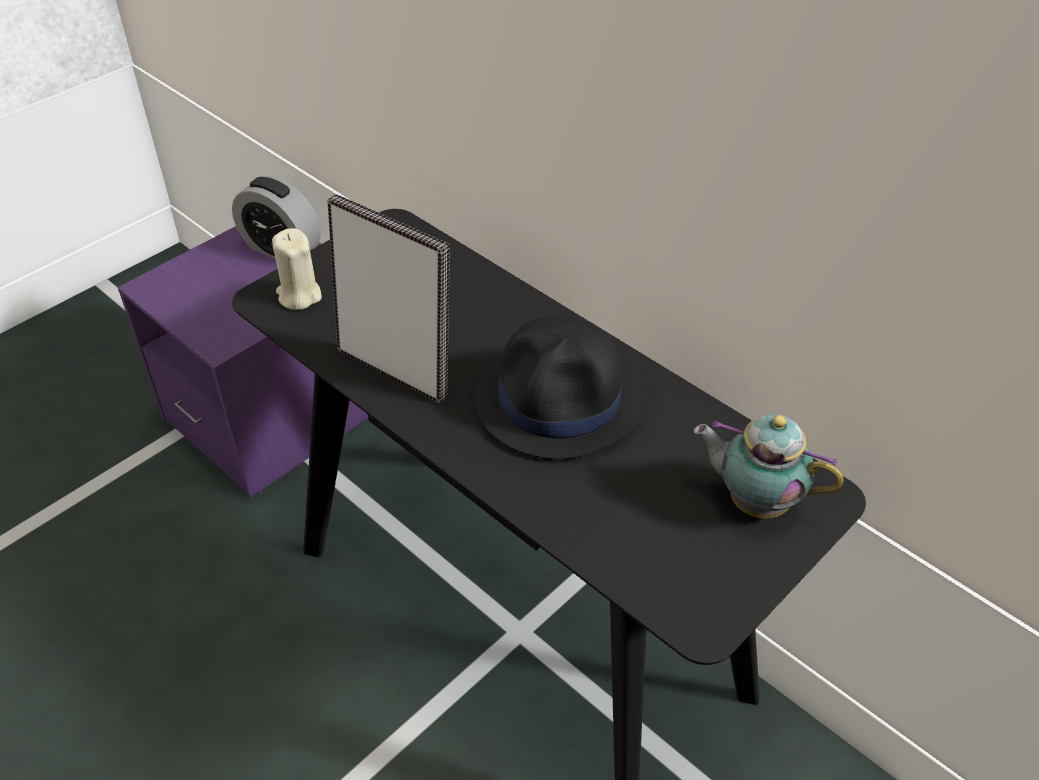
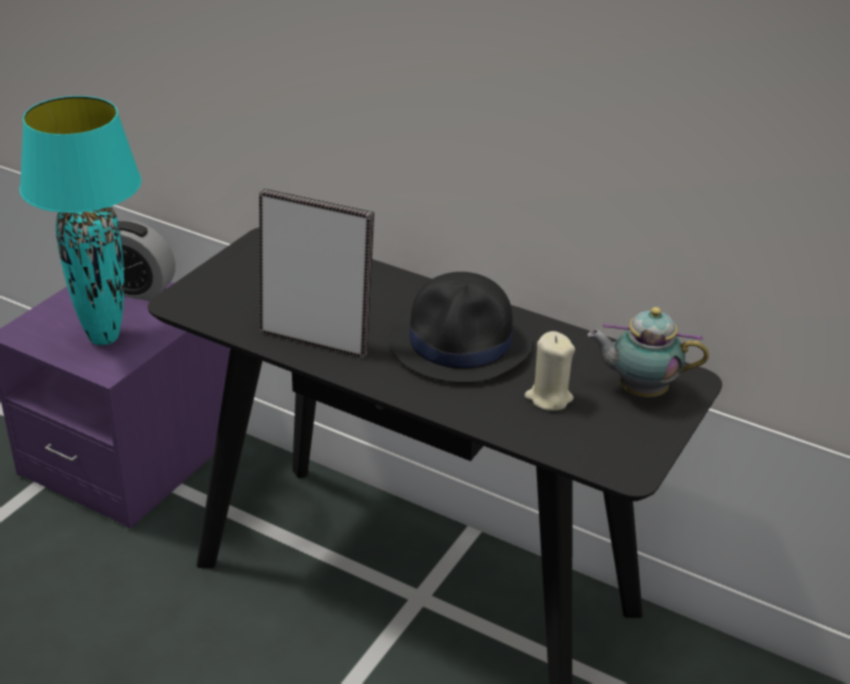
camera: 15 degrees left, 10 degrees down
(231, 304) = (104, 337): none -> turquoise table lamp
(299, 296) = (207, 297): beige candle -> beige candle (548, 398)

